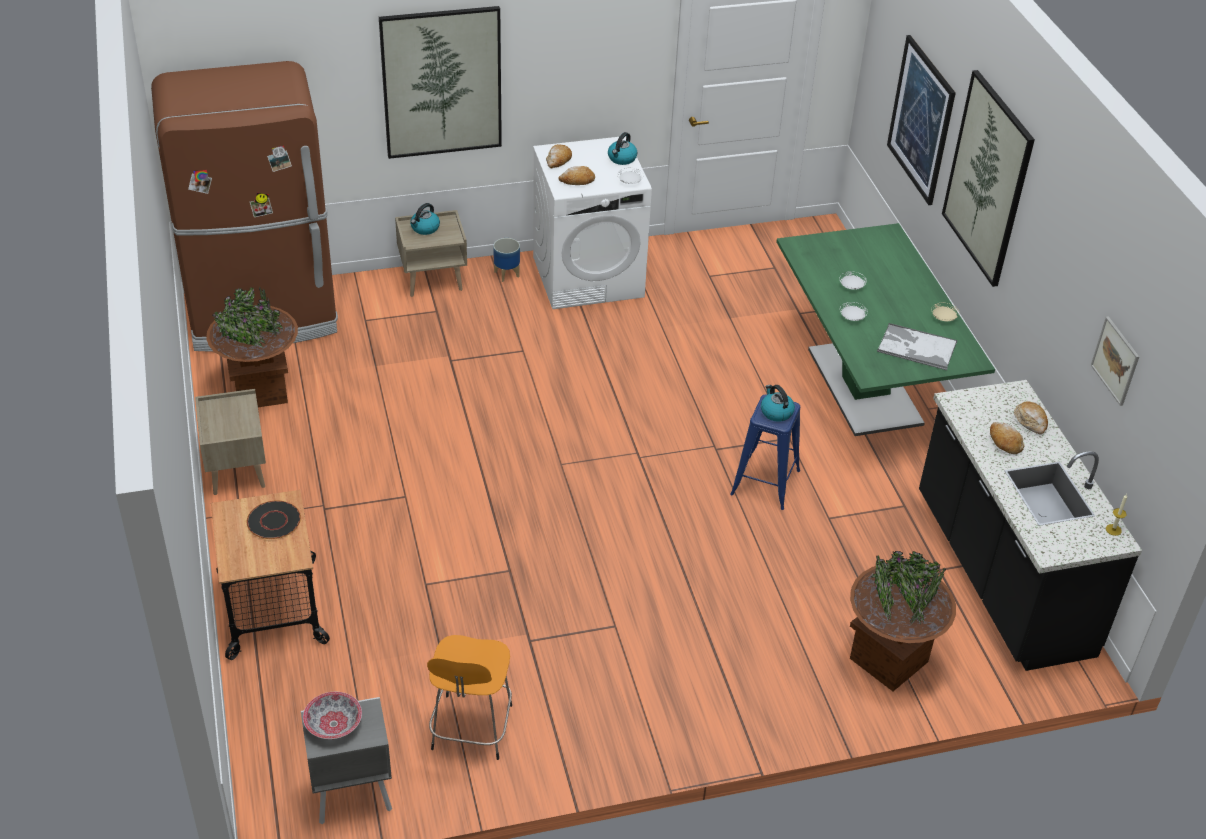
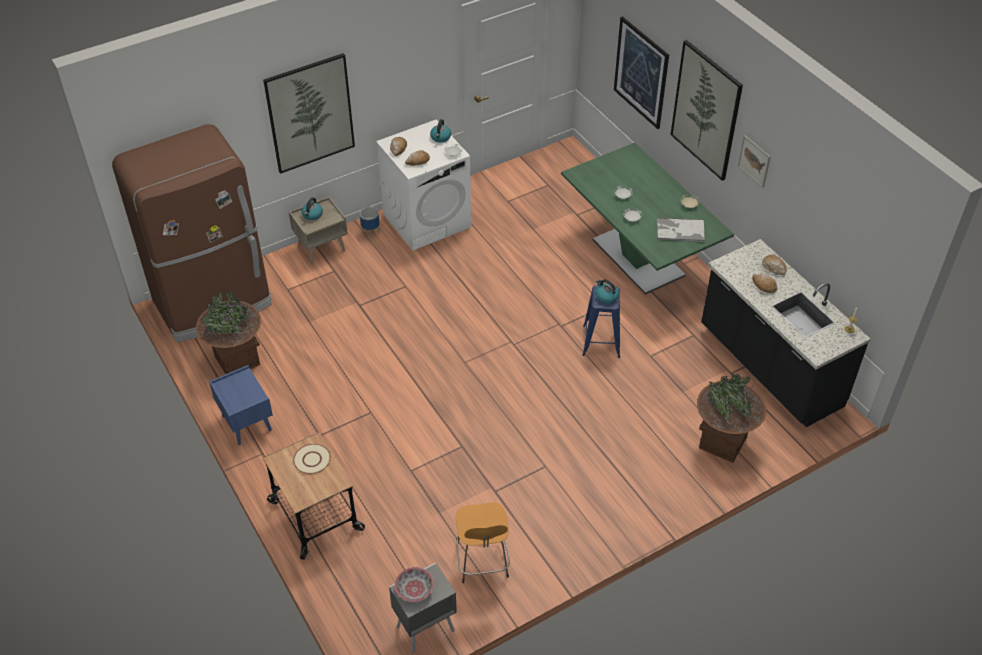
camera: 15 degrees left, 5 degrees up
(236, 470) = (246, 423): beige nightstand -> blue nightstand
(274, 521) = (312, 459): black plate -> beige plate
(1115, 360) = (830, 222): picture -> picture (754, 161)

